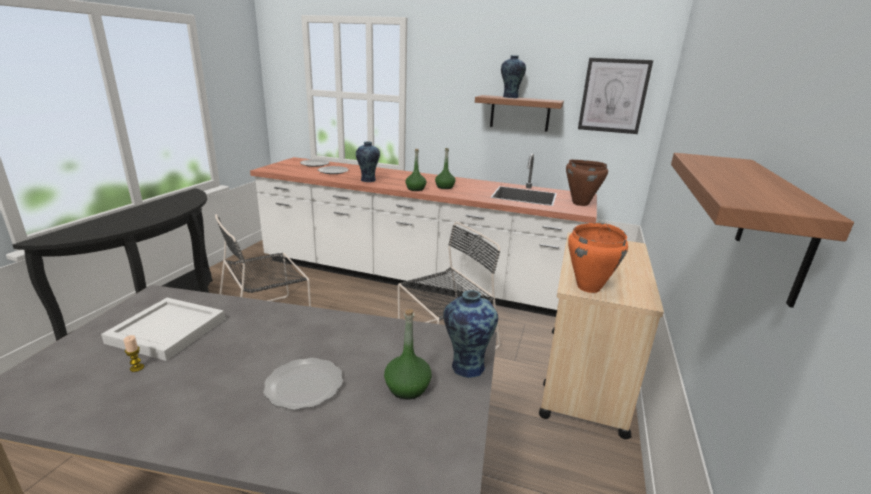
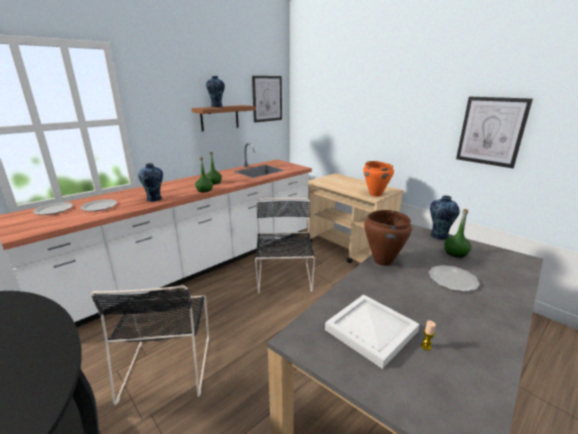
camera: 60 degrees left, 0 degrees up
(580, 203) = (288, 165): brown cooking pot -> brown cooking pot (382, 261)
(775, 227) = (491, 131): shelf -> picture

